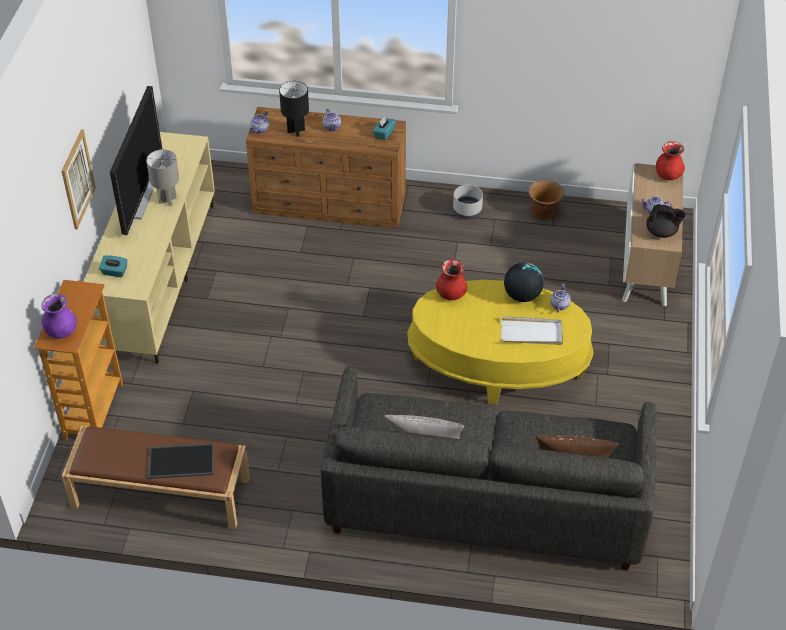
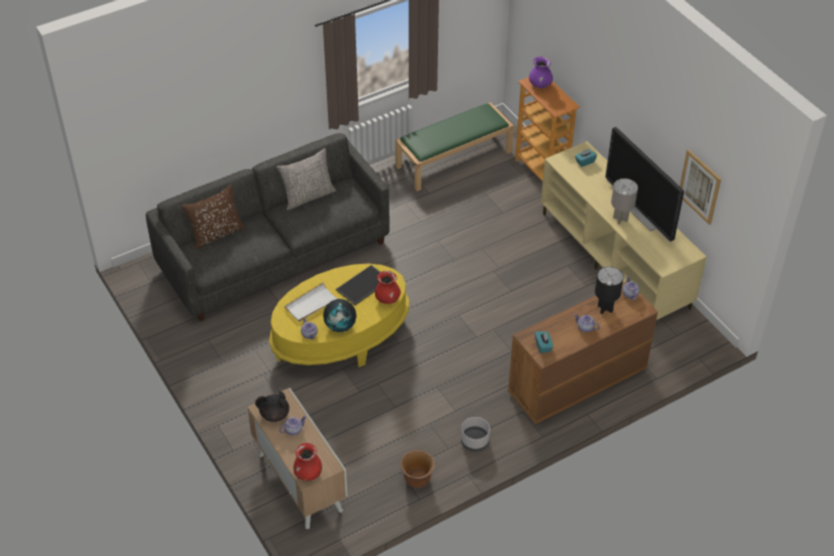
camera: 140 degrees right, 0 degrees up
(77, 179) = (625, 112): picture -> picture (699, 187)
(159, 493) = (454, 158): brown bench -> green bench
(182, 460) = (437, 135): tray -> tray (363, 286)

